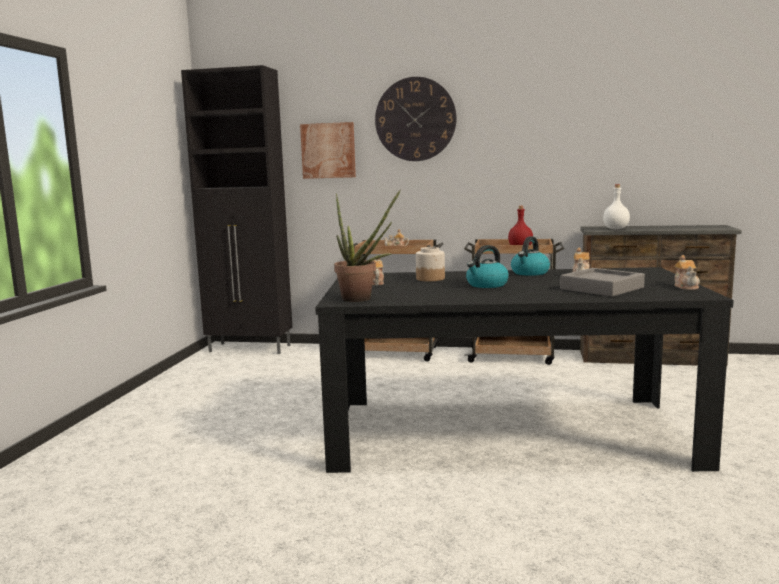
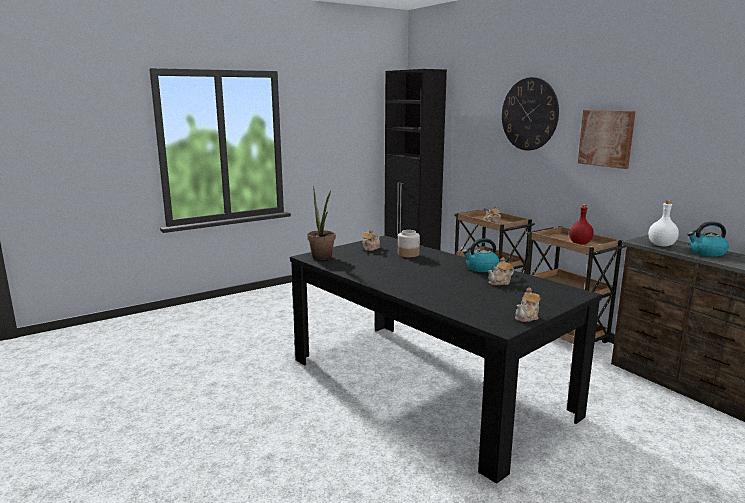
camera: 45 degrees right, 5 degrees up
(328, 150) = (472, 134): picture -> picture (606, 138)
(486, 285) = (416, 269): kettle -> kettle (706, 253)
(601, 288) = (466, 296): grey tray -> none

